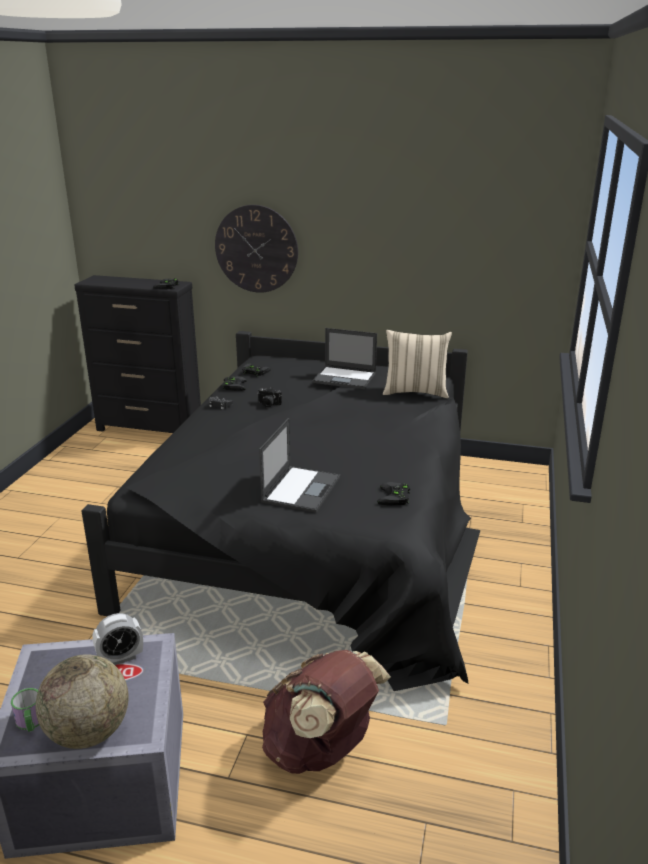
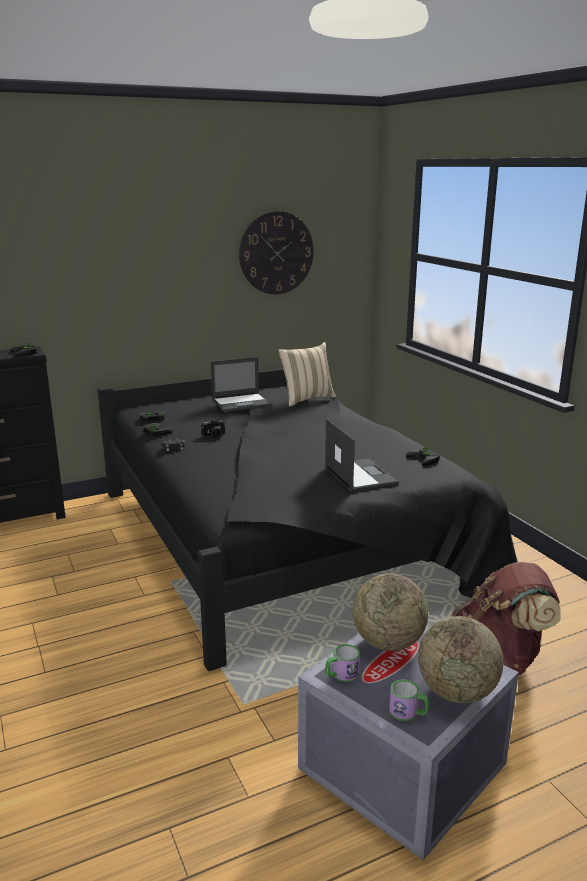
camera: 40 degrees left, 5 degrees down
(46, 662) = (341, 675): none -> mug
(120, 658) = (388, 642): alarm clock -> globe
(256, 249) = (110, 301): wall clock -> wall clock (276, 253)

